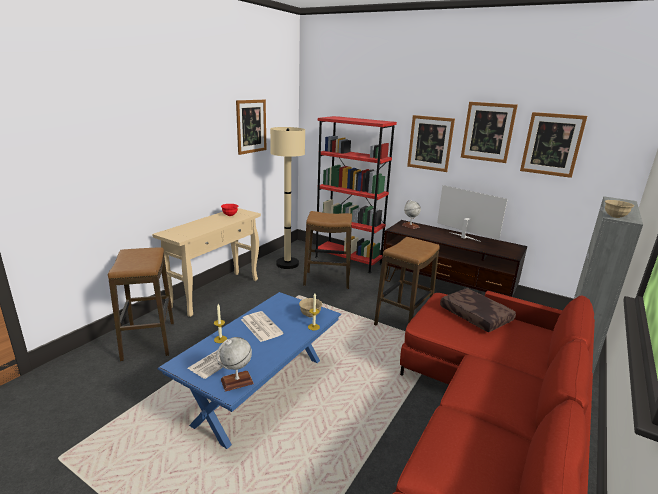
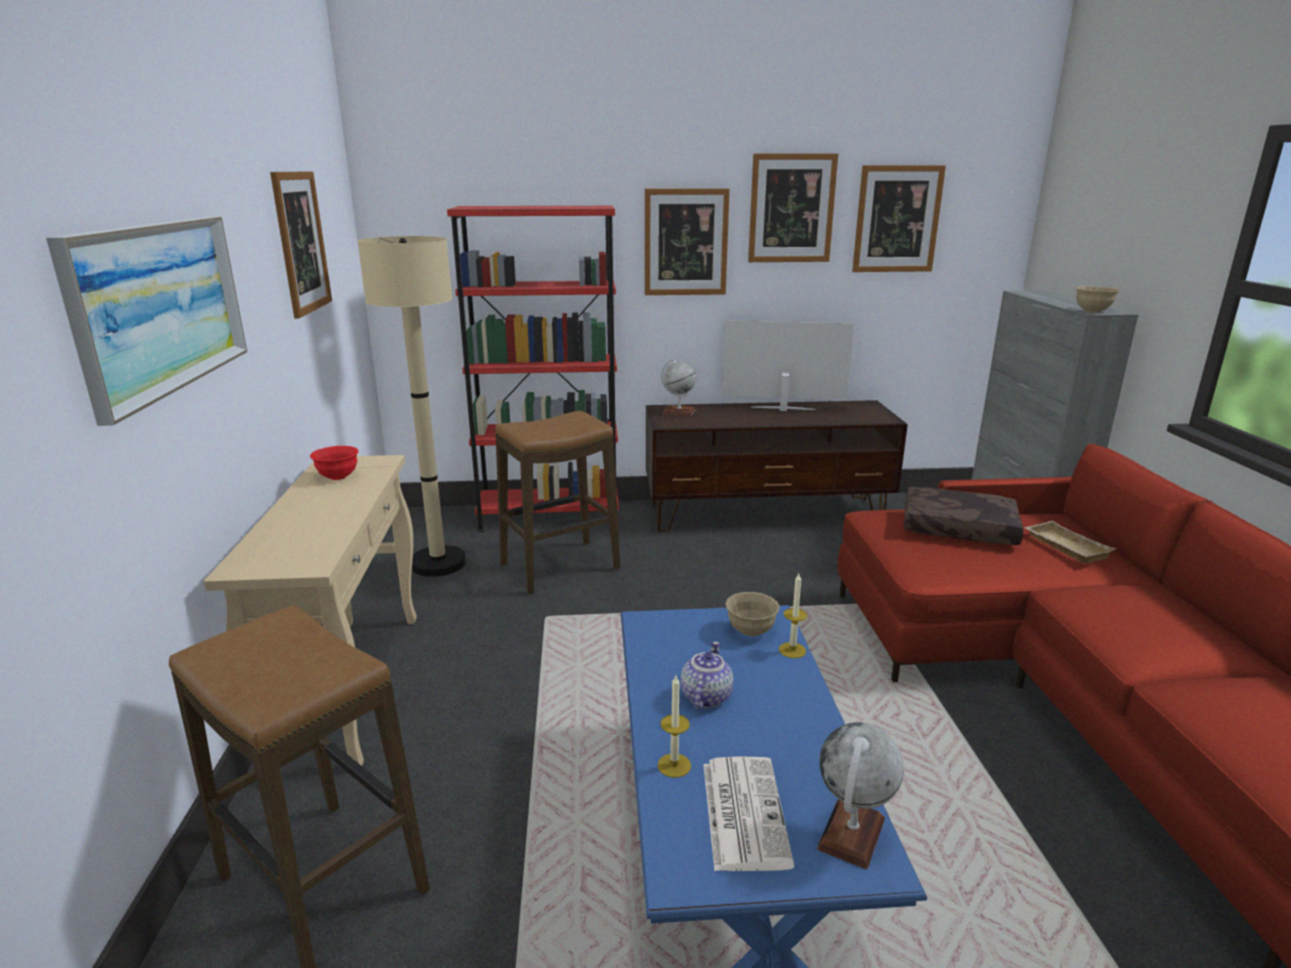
camera: 35 degrees left, 0 degrees up
(157, 144) = (160, 306): none -> picture
(260, 326) = (705, 696): newspaper -> teapot
(403, 320) = (775, 589): stool -> none
(518, 343) = (1064, 547): none -> beige tray

